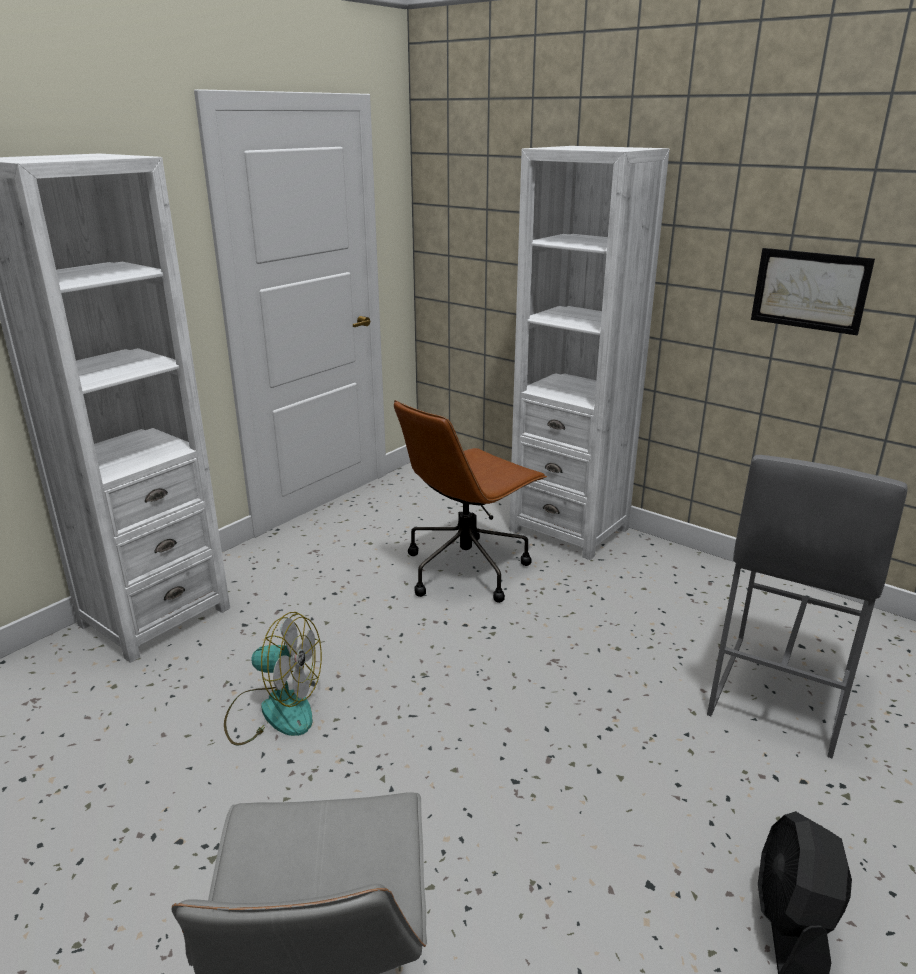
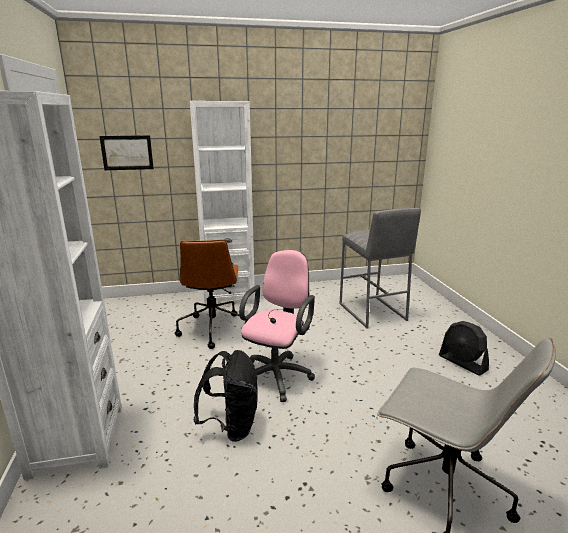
camera: 50 degrees left, 5 degrees down
(274, 711) = (231, 426): fan -> black backpack
(431, 687) = (277, 374): none -> pink office chair
(809, 290) = (312, 158): picture -> picture (127, 152)

